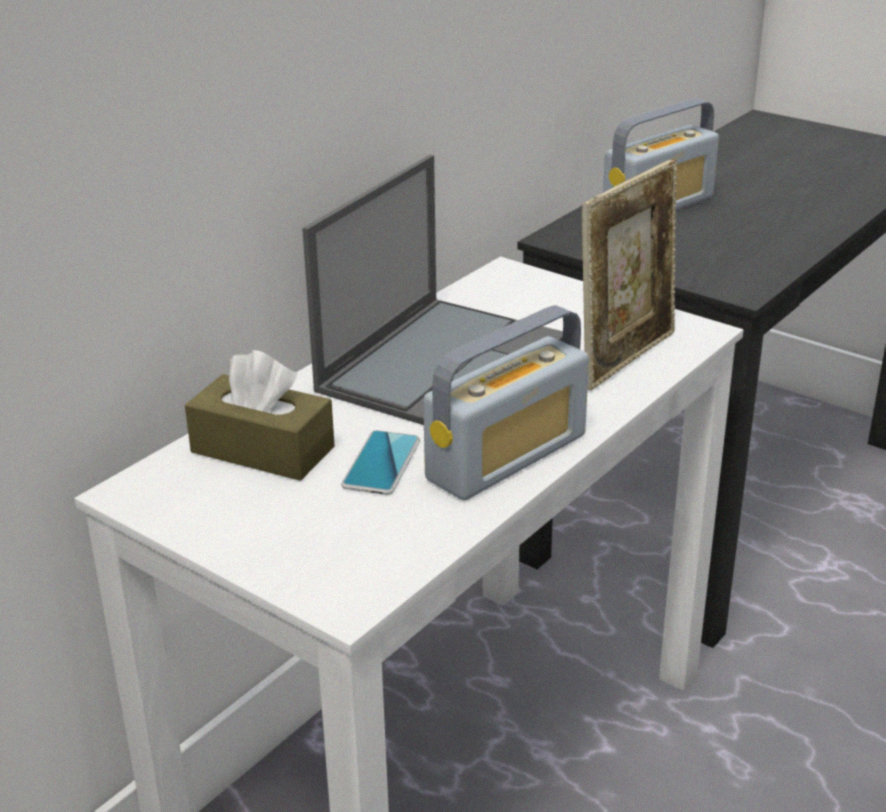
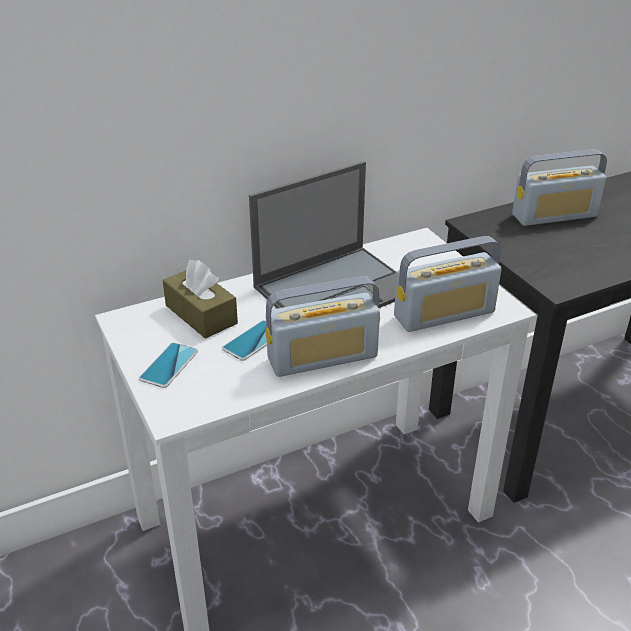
camera: 25 degrees right, 5 degrees up
(275, 534) = (169, 365): none -> phone
(626, 357) = (444, 314): picture frame -> radio

